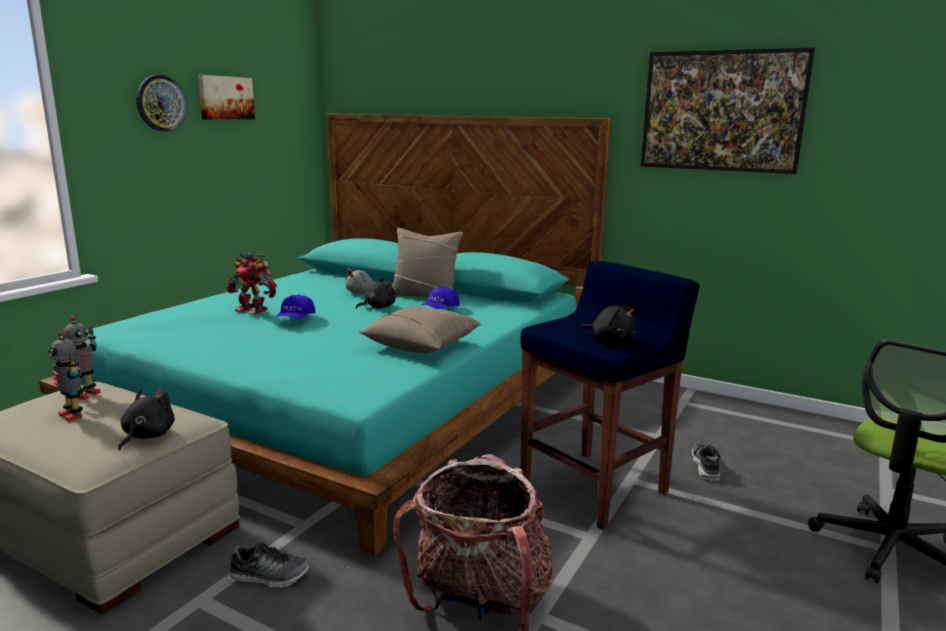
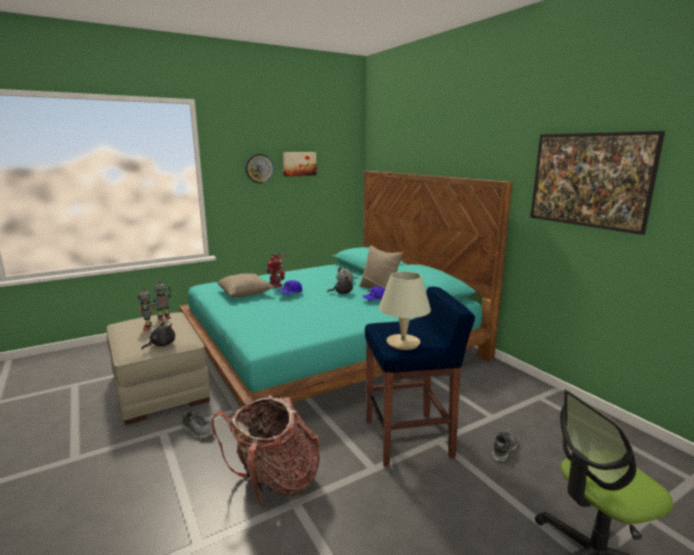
camera: 30 degrees right, 0 degrees up
(422, 344) = (333, 321): beige pillow -> beige pillow (245, 293)
(610, 339) = (403, 343): black plush toy -> beige table lamp

